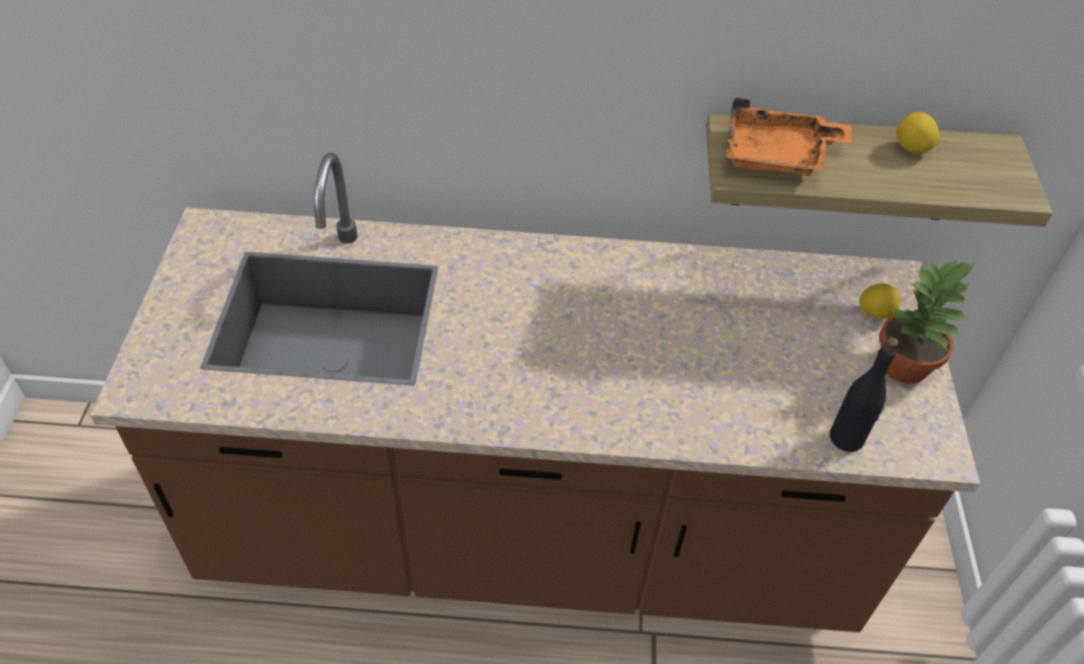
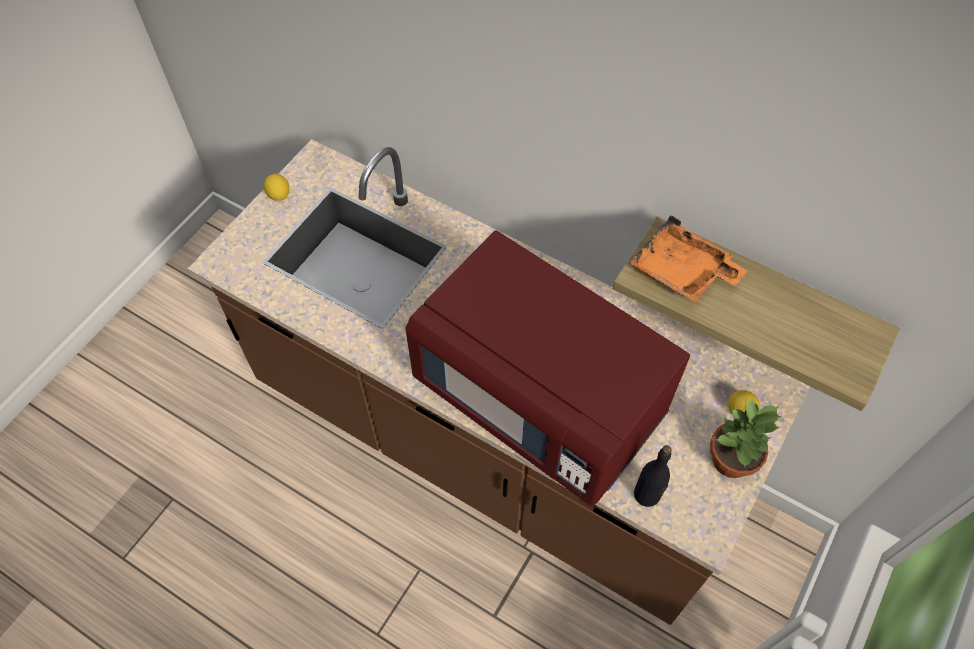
camera: 30 degrees right, 10 degrees up
(660, 386) = (541, 398): none -> red microwave
(911, 149) = (794, 305): lemon -> lemon (279, 195)

